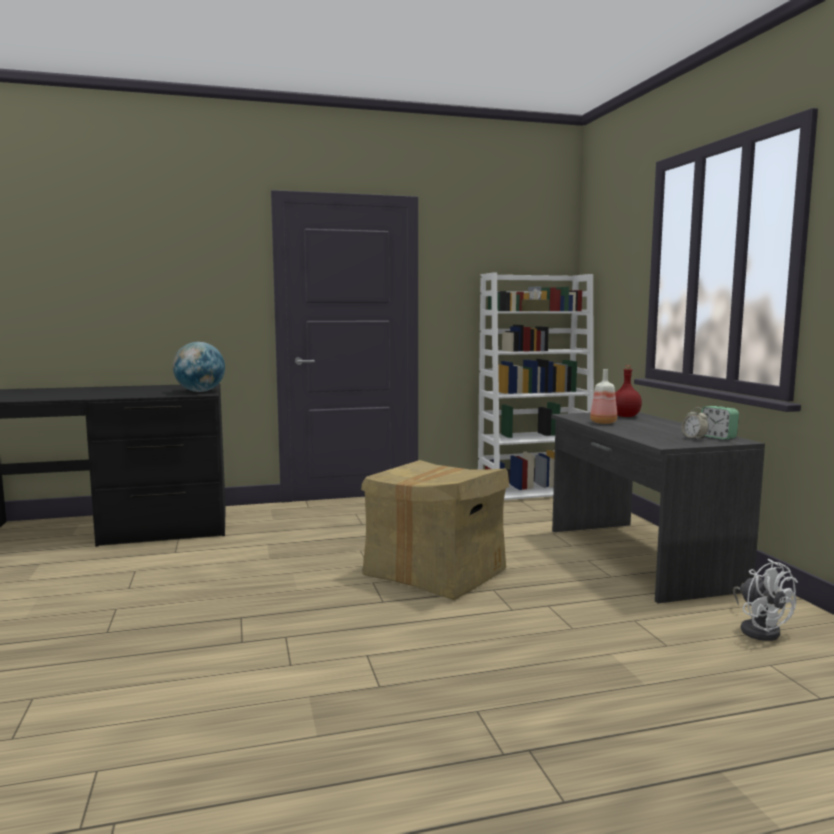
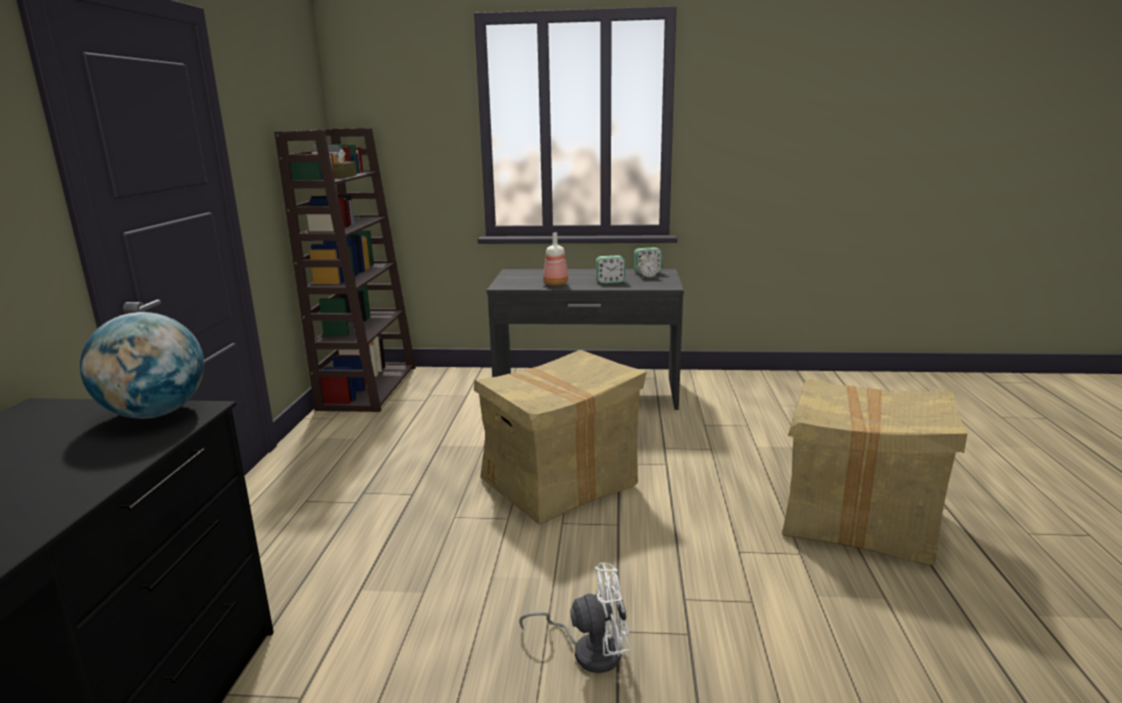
camera: 70 degrees left, 10 degrees up
(474, 723) = (859, 520): none -> cardboard box
(535, 492) = (368, 387): white bookcase -> brown bookcase
(626, 416) = (532, 275): red bottle -> none
(646, 431) = (610, 281): none -> alarm clock
(759, 629) = (731, 393): white fan -> white fan (589, 650)

